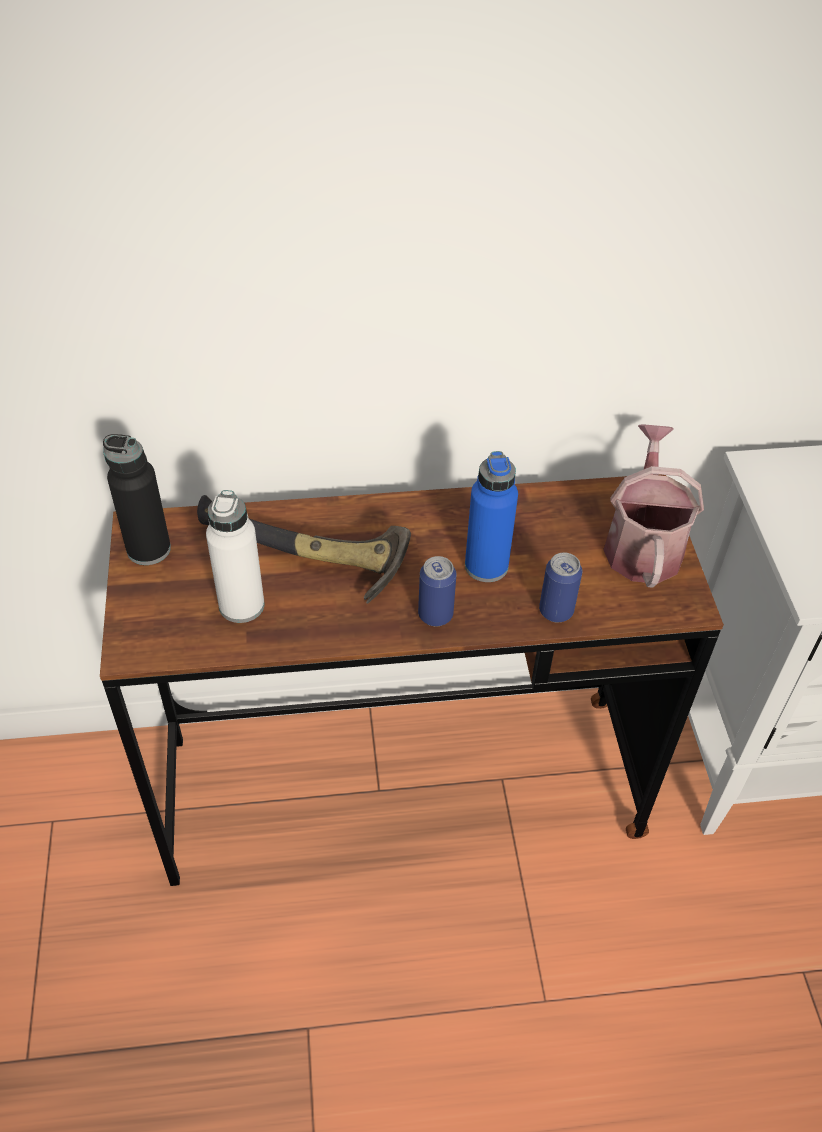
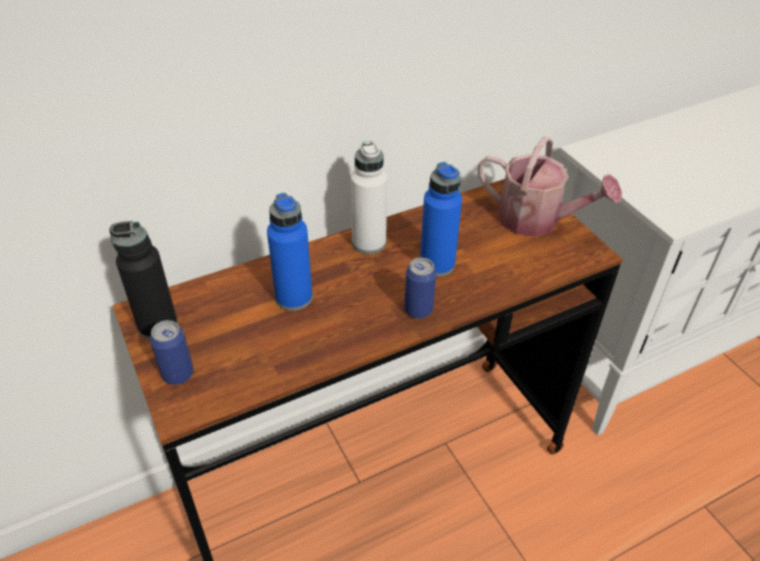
camera: 20 degrees left, 5 degrees down
(241, 605) = (259, 347): white bottle -> white bottle (369, 243)
(304, 559) = (294, 297): hammer -> blue bottle
(556, 611) = (504, 282): can -> can (178, 374)
(642, 543) = (537, 220): watering can -> watering can turned 135 degrees clockwise

